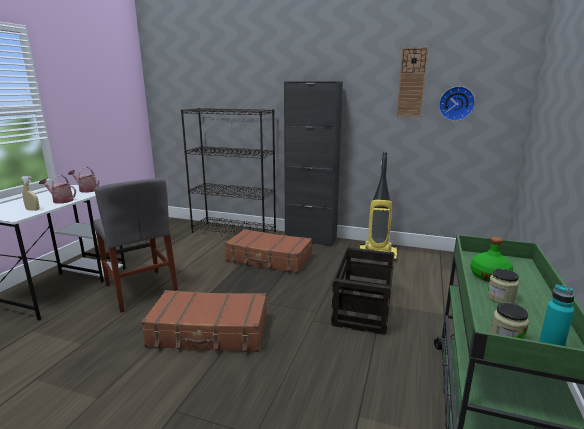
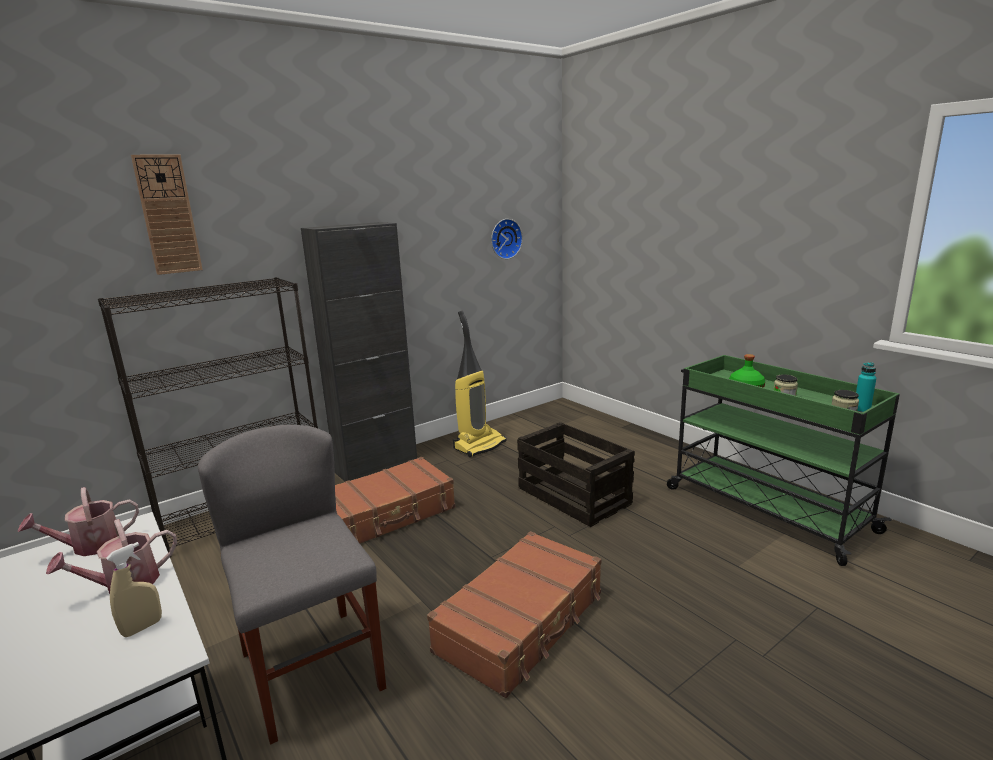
camera: 55 degrees left, 0 degrees up
(141, 289) = (312, 670): grey chair -> grey chair turned 120 degrees counterclockwise
(412, 82) = (459, 217): wall clock -> wall clock (168, 215)

